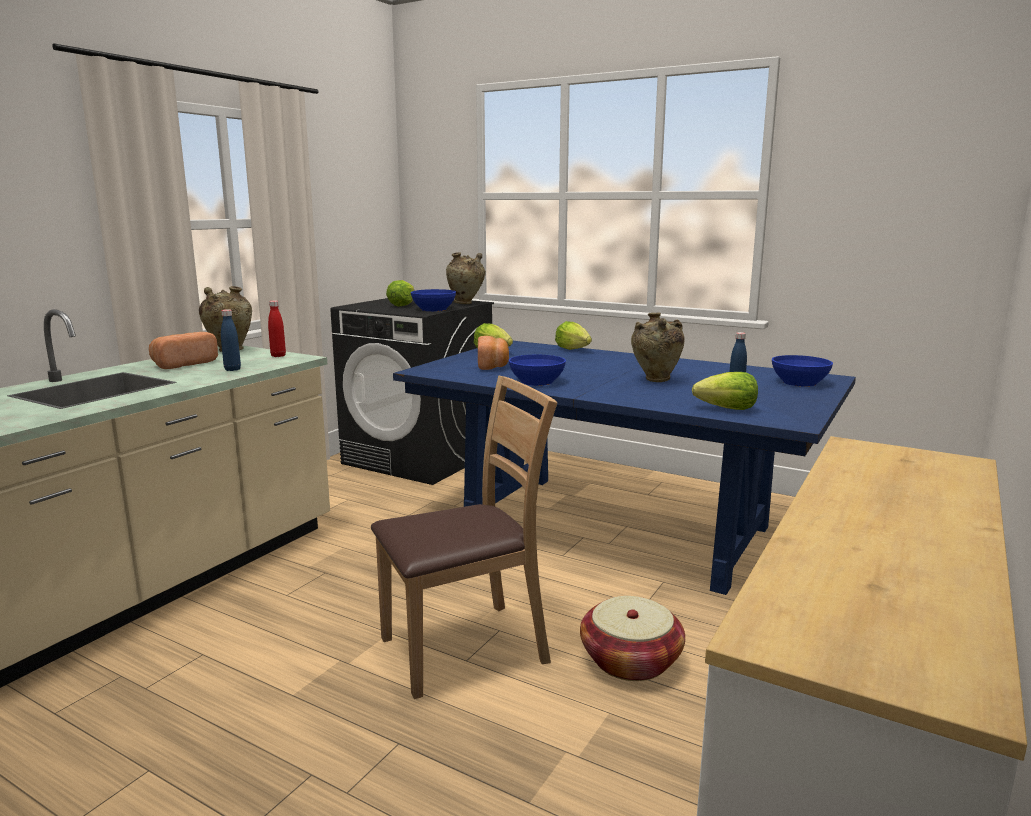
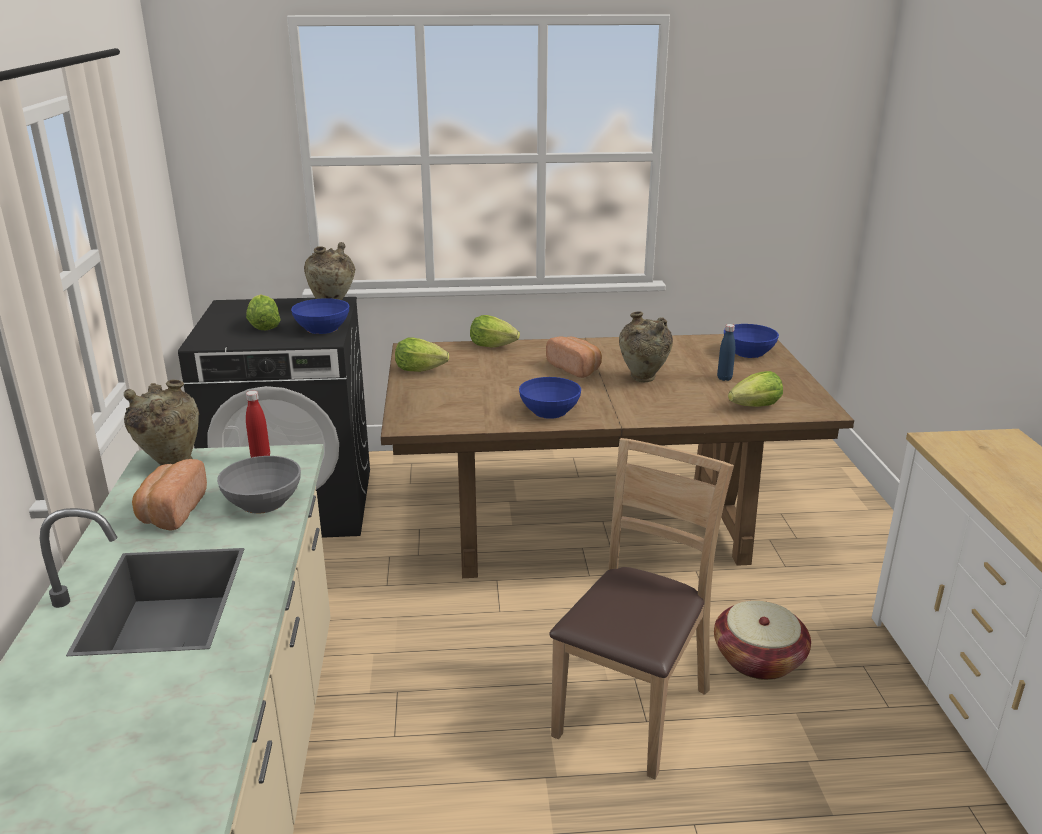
camera: 35 degrees left, 10 degrees up
(232, 369) = (262, 502): blue bottle -> grey bowl
(493, 365) = (463, 395): bread -> bread (575, 368)
(617, 527) = (597, 525): blue dining table -> brown dining table

